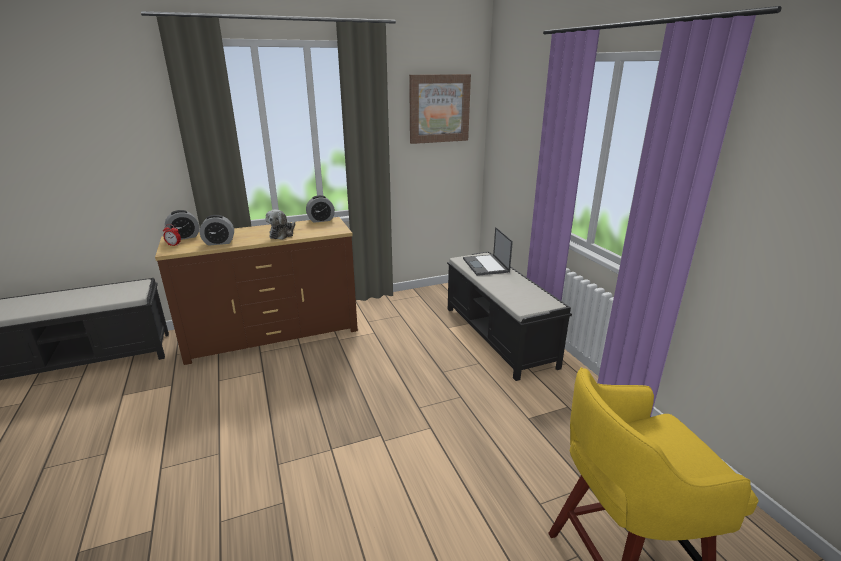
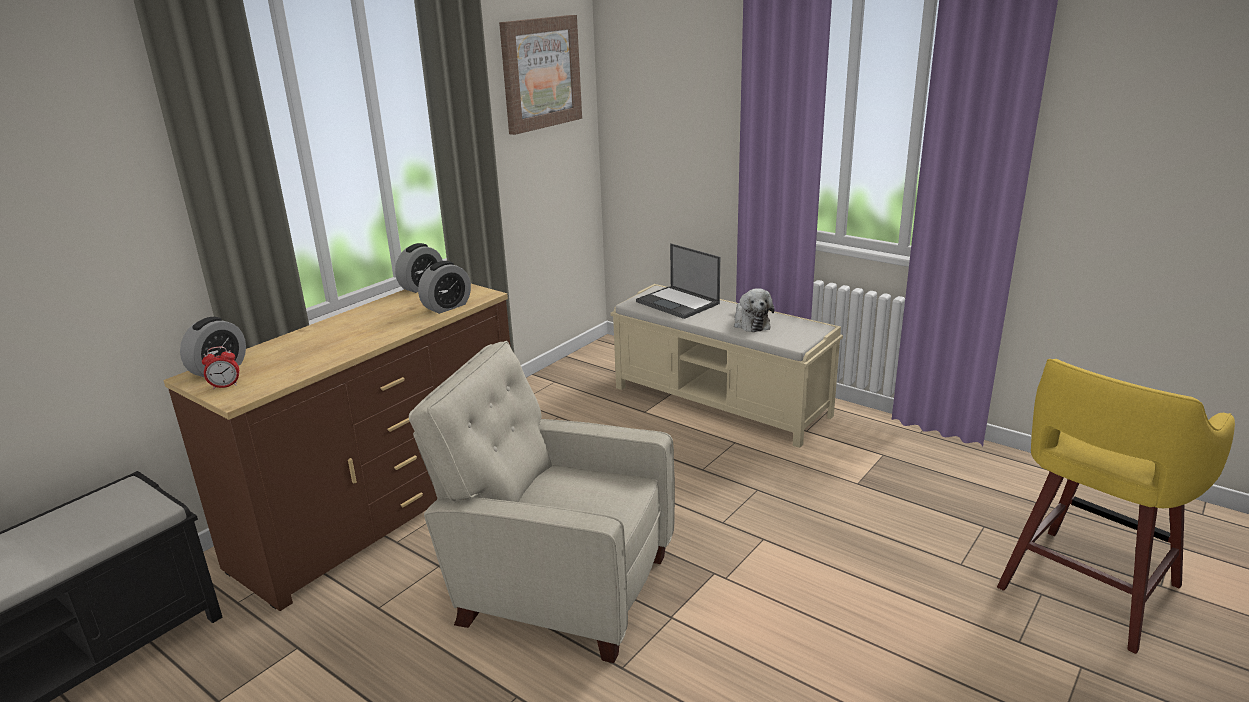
camera: 30 degrees left, 0 degrees up
(219, 242) = (308, 360): alarm clock -> alarm clock (447, 307)
(282, 234) = (398, 321): plush toy -> plush toy (750, 323)
(298, 406) = (558, 587): none -> beige armchair
(499, 336) = (722, 402): black bench -> beige bench

